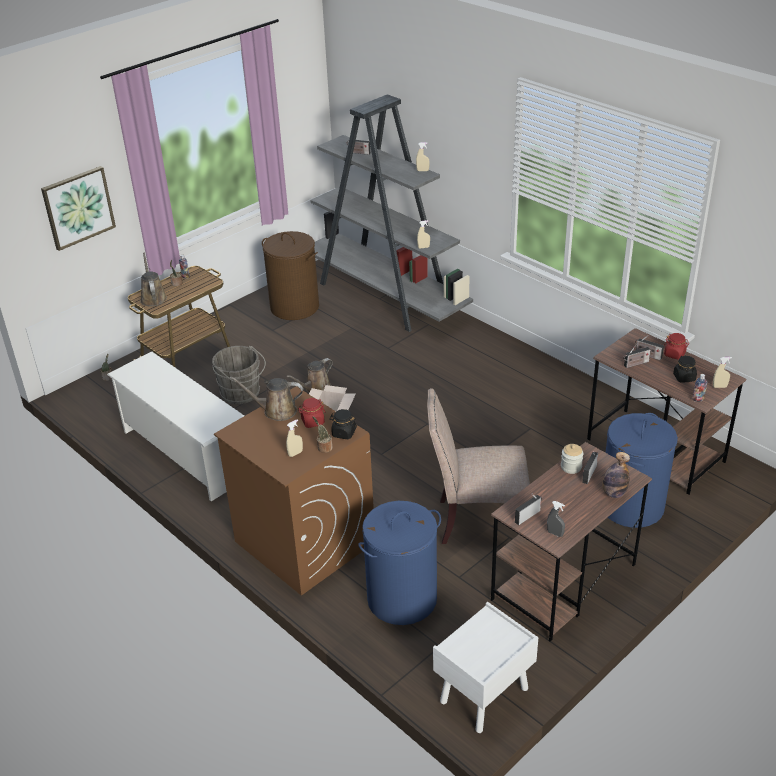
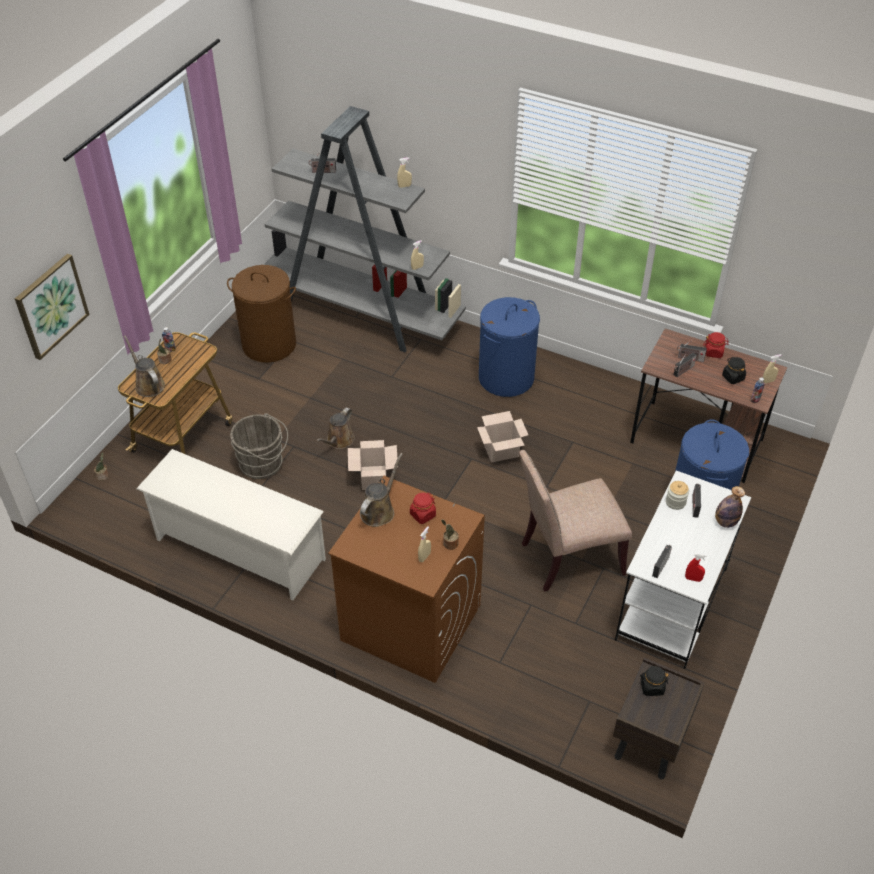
camera: 20 degrees left, 10 degrees up
(276, 411) = (379, 510): brown watering can -> brown watering can turned 135 degrees clockwise
(343, 433) = (460, 521): black jar -> black jar (652, 687)
(402, 599) = (533, 661): blue laundry basket -> blue laundry basket (506, 378)
(457, 423) = (500, 451): none -> cardboard box
(483, 696) = (650, 741): white nightstand -> brown nightstand
(555, 533) = (693, 579): grey spray bottle -> red spray bottle
(563, 582) = (671, 604): brown desk -> white desk

